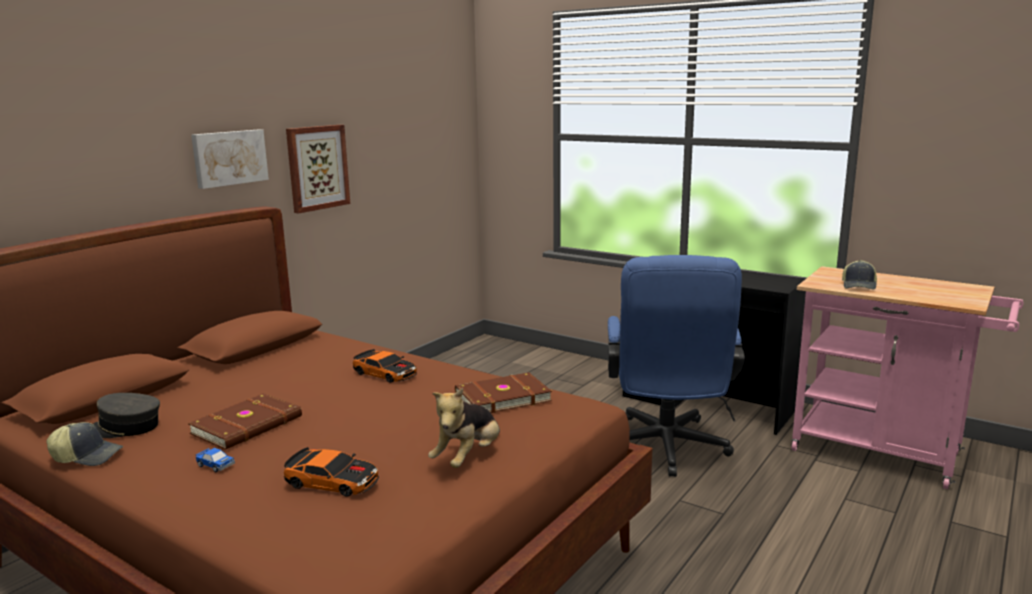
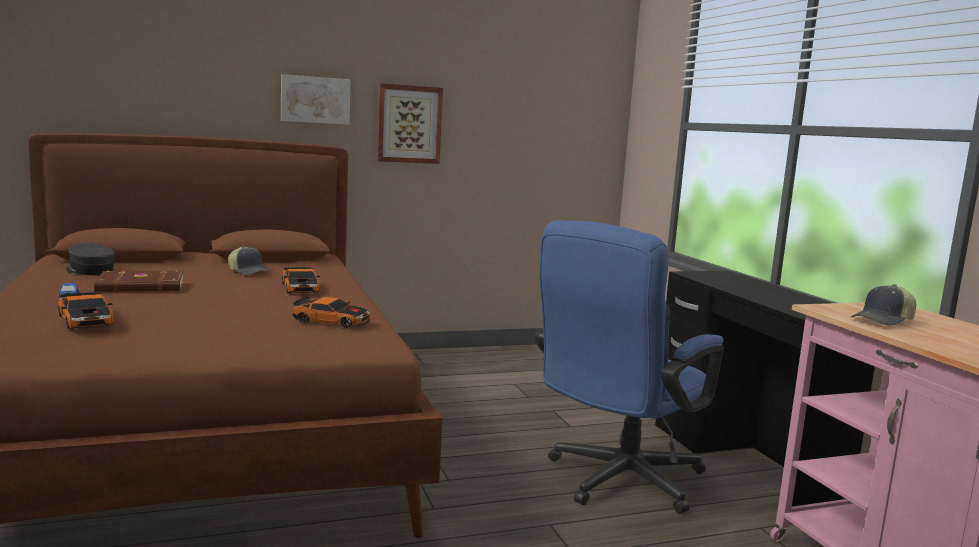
camera: 35 degrees right, 5 degrees down
(87, 456) = (37, 276): cap -> cap (249, 272)
(468, 457) = (202, 341): plush toy -> none
(501, 397) = (332, 320): brown book -> toy car

